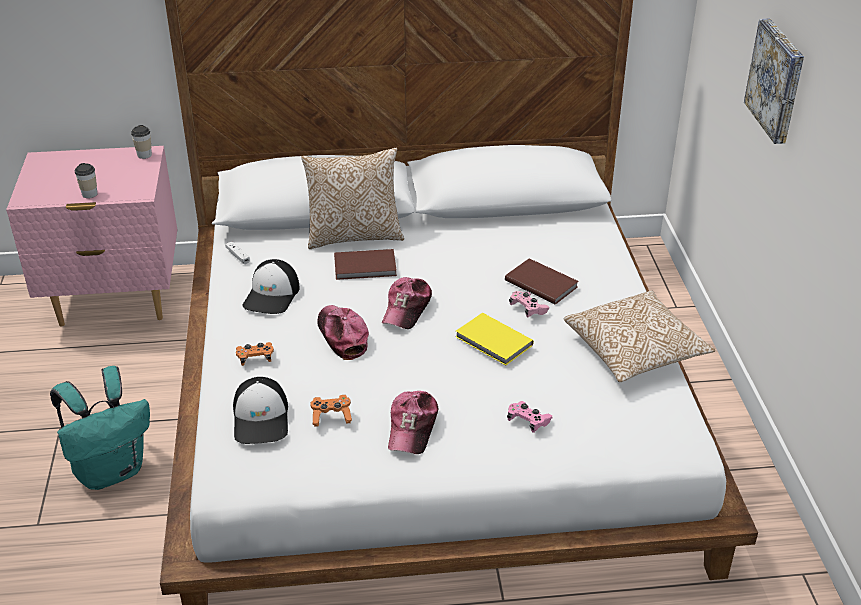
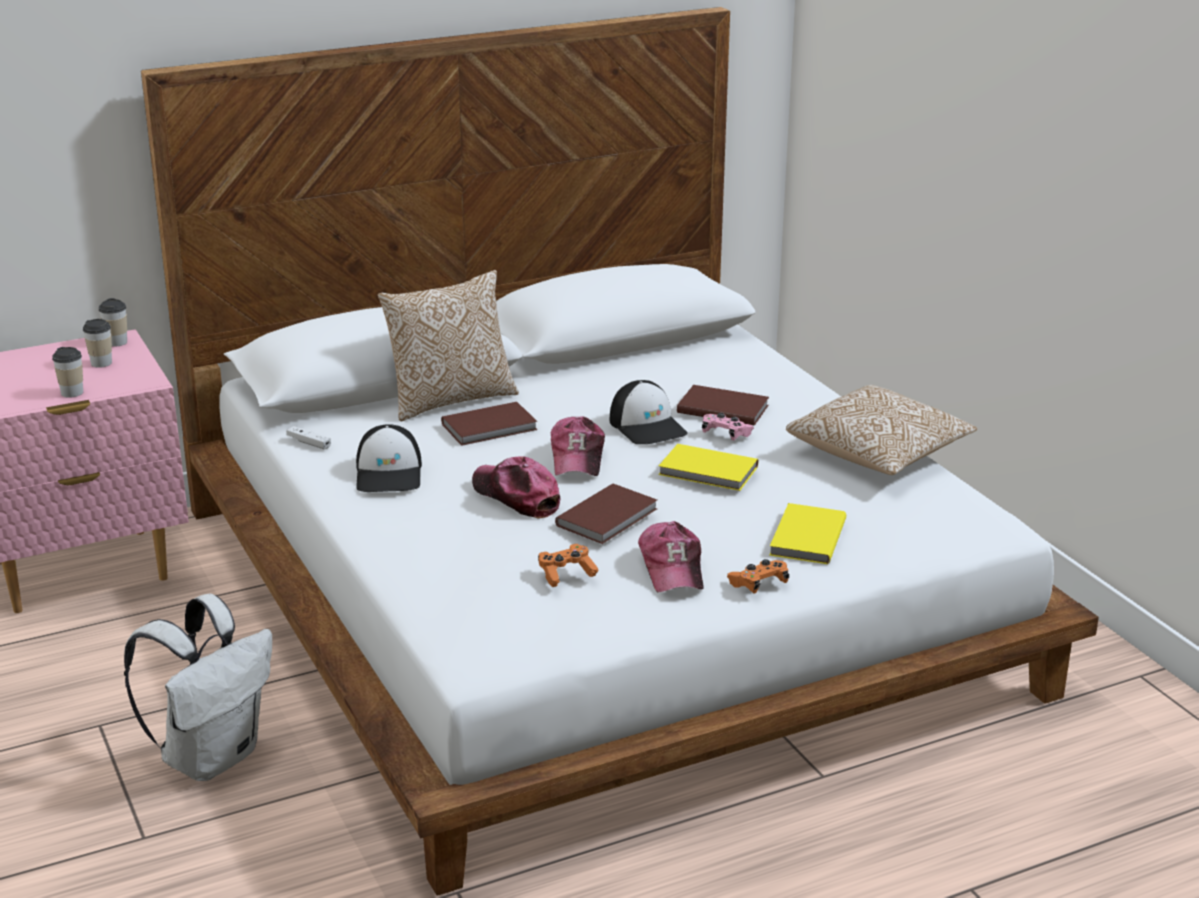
camera: 20 degrees left, 10 degrees down
(111, 470) = (212, 756): turquoise backpack -> white backpack
(123, 171) = (101, 363): none -> cup
(255, 358) = (418, 538): orange game controller -> orange game controller (758, 584)
(261, 419) = (478, 592): cap -> cap (648, 426)
(395, 370) = (609, 517): none -> brown book
(528, 421) = (805, 538): pink game controller -> yellow book
(777, 80) = (960, 113): picture -> none

